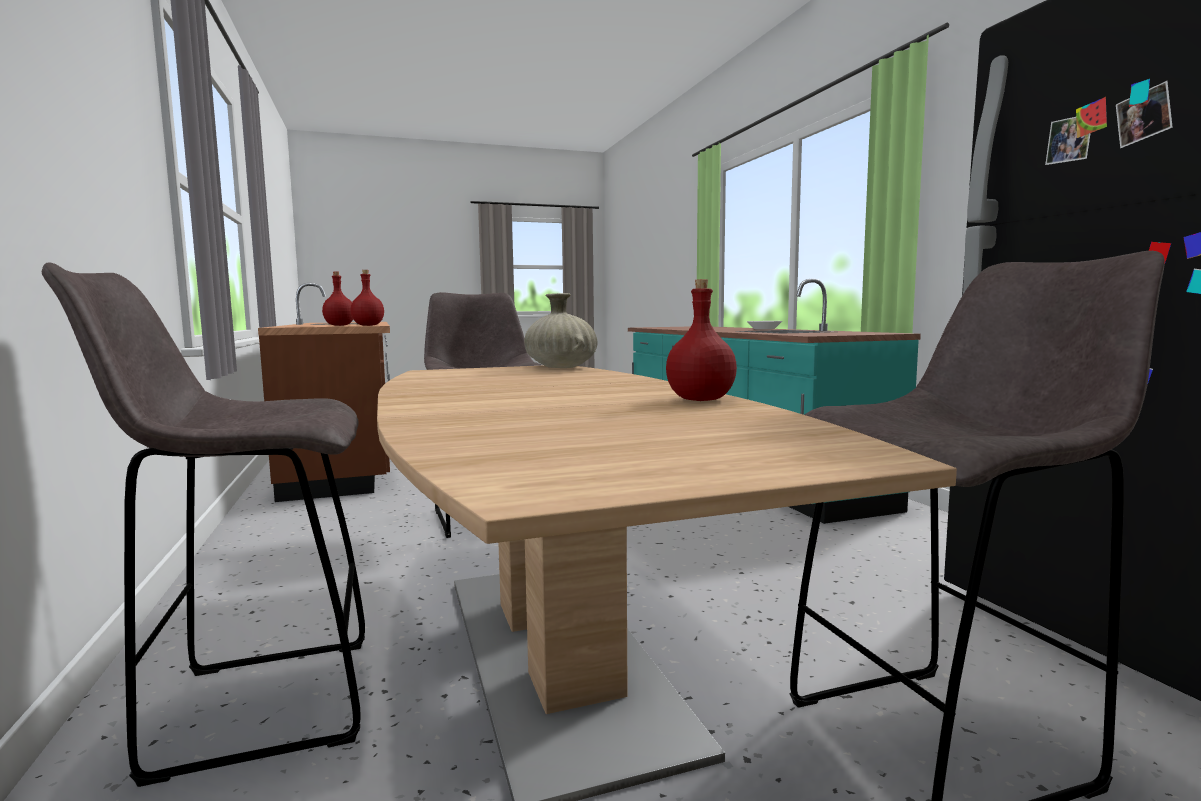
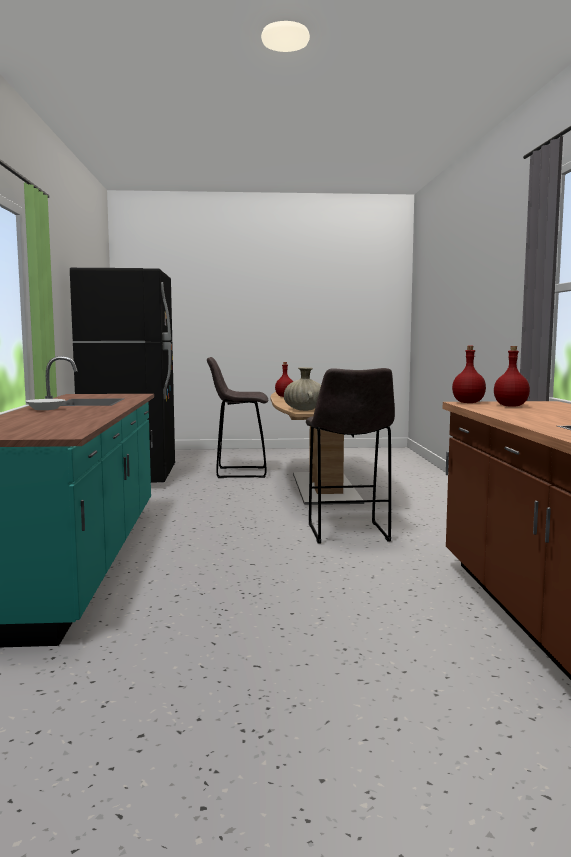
camera: 165 degrees left, 0 degrees up
(259, 705) = (415, 486): grey stool -> none

